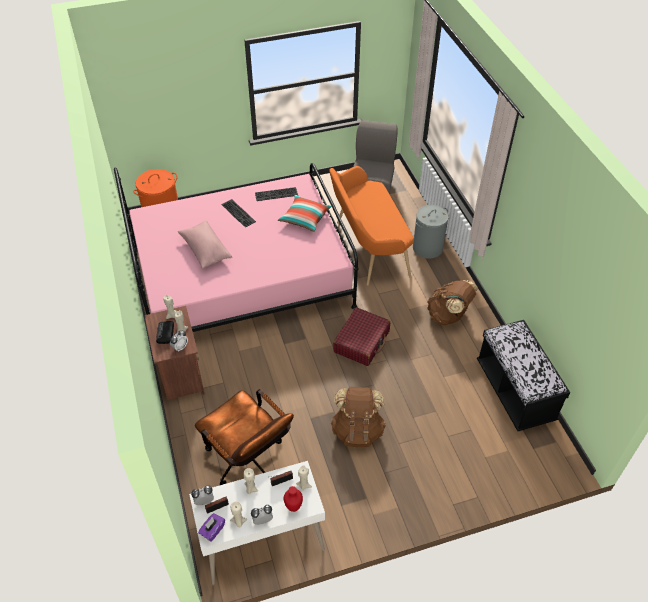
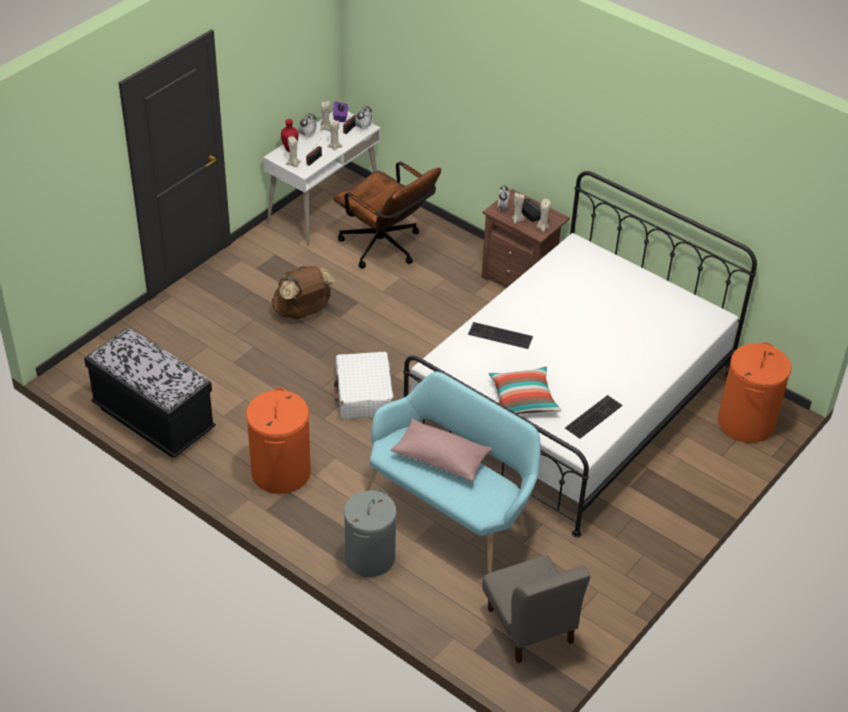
camera: 145 degrees right, 5 degrees down
(205, 250) = (594, 310): pink pillow -> pink pillow (441, 458)
(239, 213) = (609, 370): keyboard -> keyboard (499, 336)
(242, 277) = (570, 401): pink bed -> white bed
(248, 461) = (386, 249): brown office chair -> brown office chair turned 150 degrees counterclockwise
(361, 342) = (364, 394): red suitcase -> white suitcase
(367, 249) = (451, 514): orange bench -> turquoise bench
(448, 315) = (280, 472): brown backpack -> orange laundry basket

